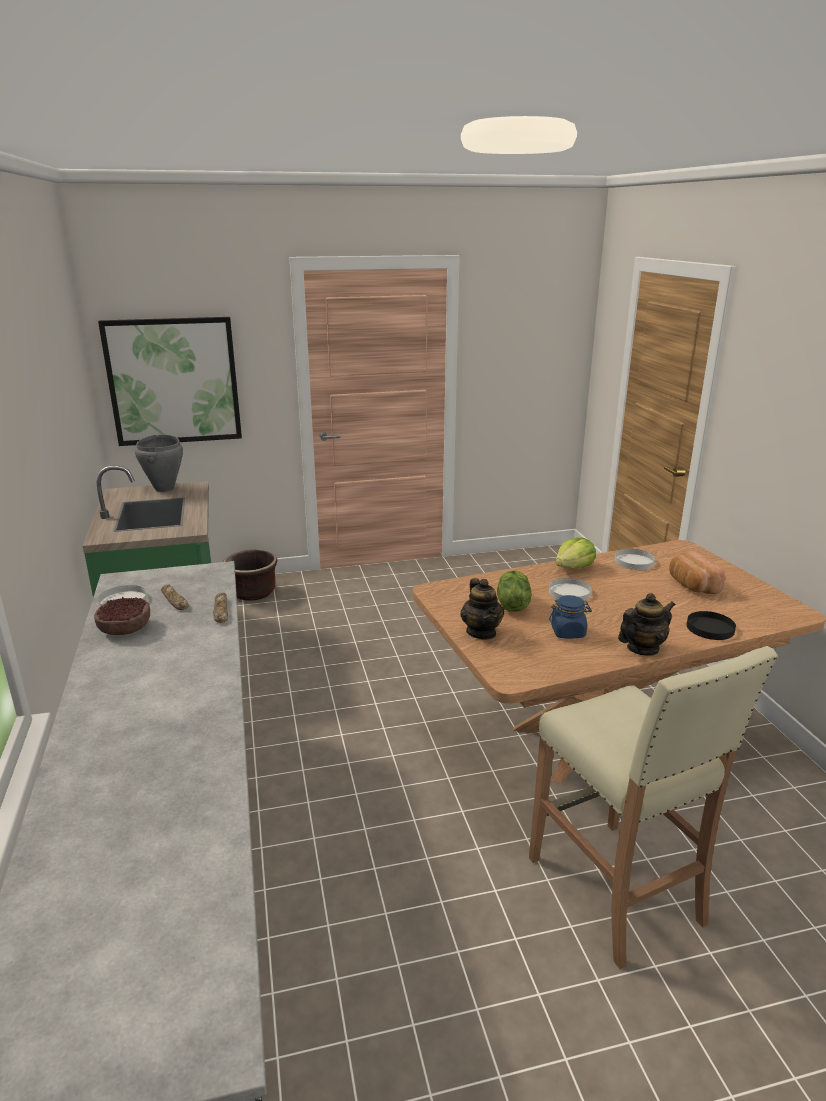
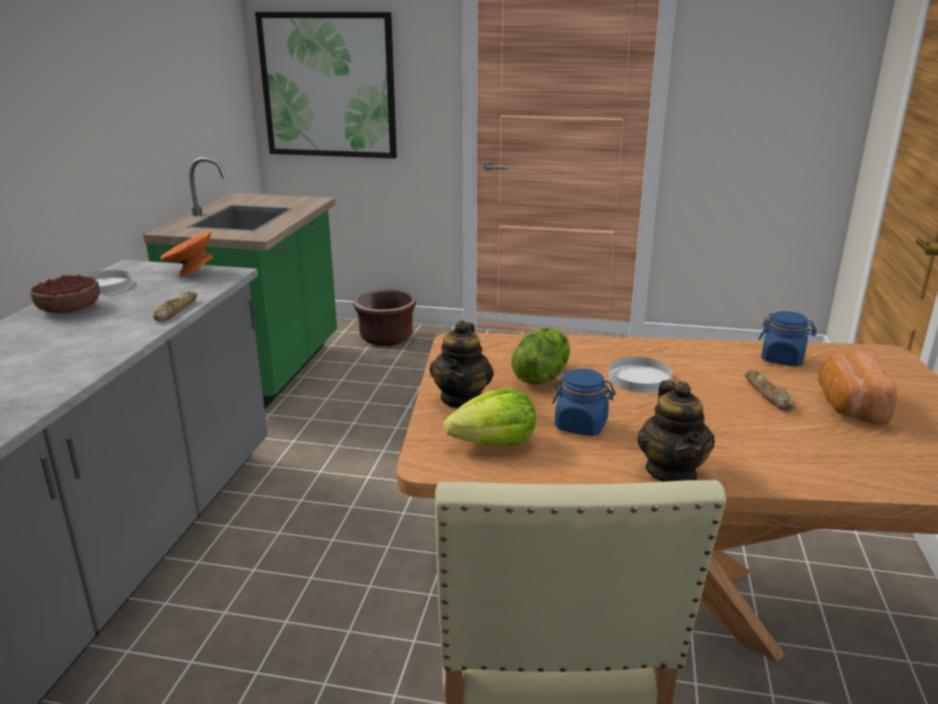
camera: 25 degrees right, 0 degrees up
(165, 488) = (285, 199): grey cooking pot -> none
(174, 601) = (147, 293): bread -> bread (767, 395)
(181, 574) = (190, 271): none -> orange bowl
(573, 567) = (680, 350): lettuce -> lettuce (494, 443)
(634, 562) = (782, 359): white plate -> blue jar
(642, 648) = (672, 472): teapot -> teapot turned 90 degrees clockwise
(710, 628) = (820, 470): black plate -> none

